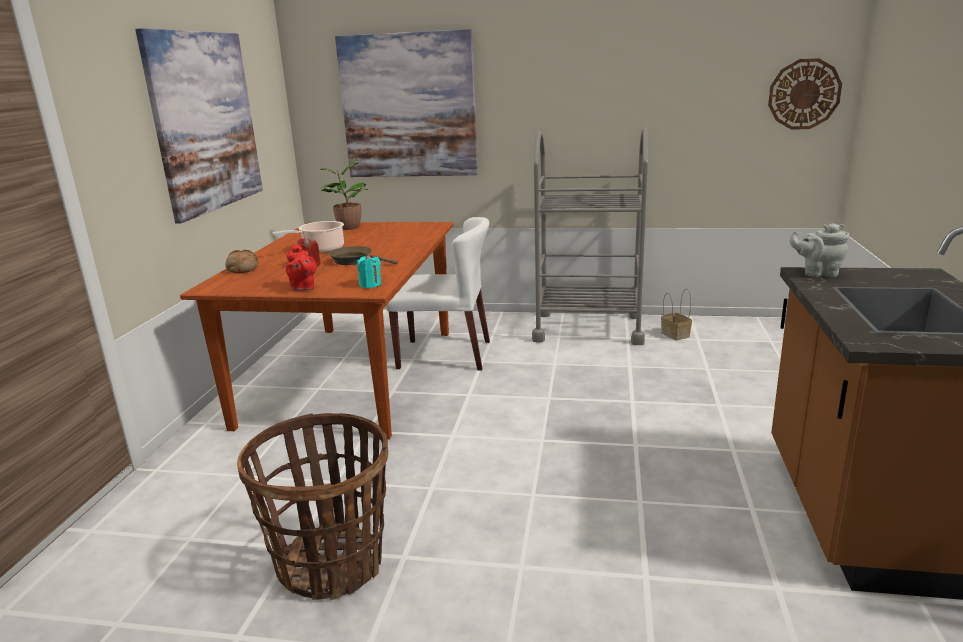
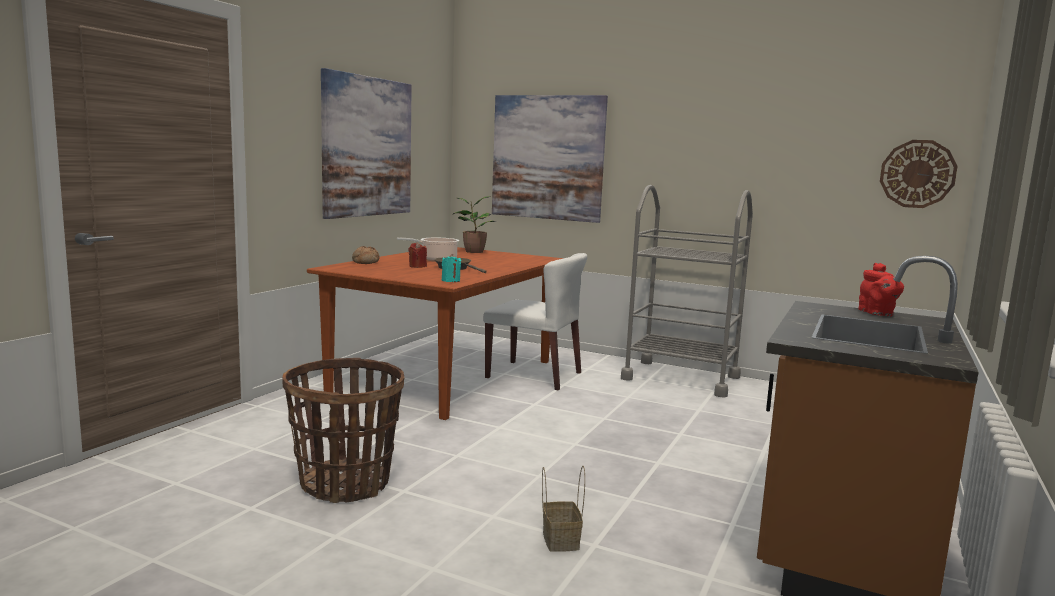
camera: 15 degrees right, 10 degrees down
(303, 288) = (398, 276): red teapot -> red teapot (877, 313)
(674, 334) = (763, 395): basket -> basket (559, 539)
(817, 273) = (822, 307): grey teapot -> none

